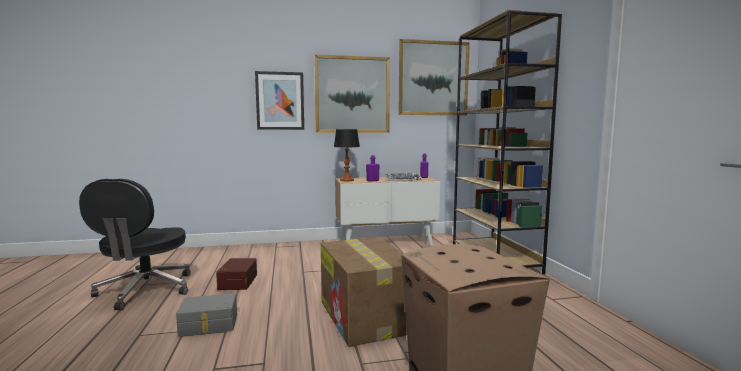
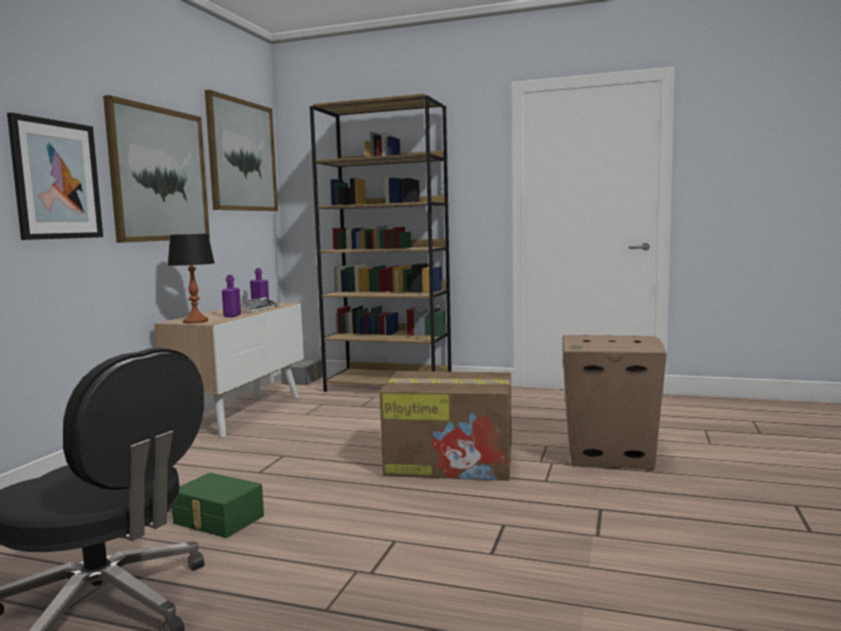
camera: 60 degrees left, 0 degrees up
(209, 325) = (361, 551): grey storage box -> grey storage box (304, 380)
(236, 282) = (217, 520): brown storage box -> green storage box

